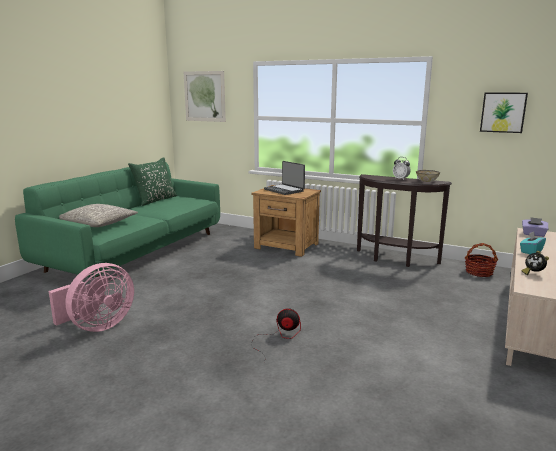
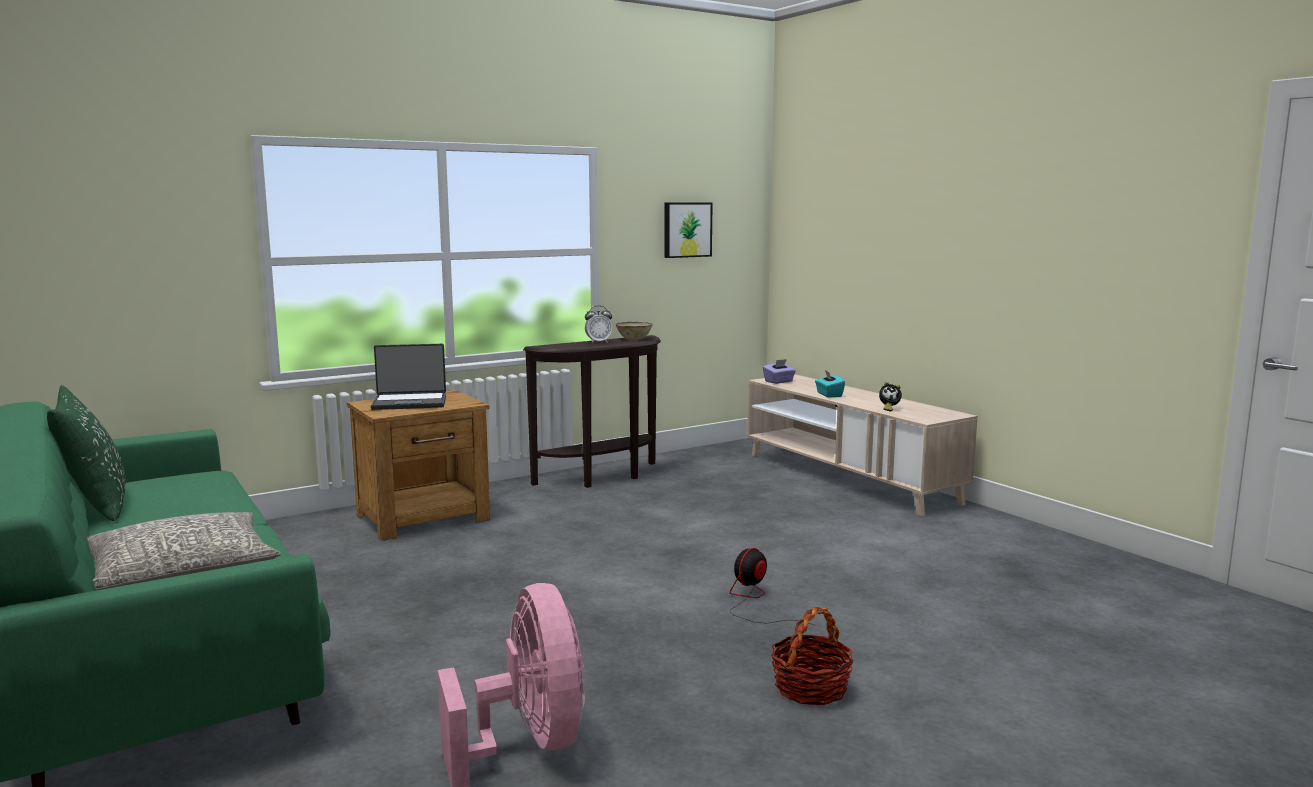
camera: 60 degrees left, 5 degrees down
(204, 96) = (98, 216): picture -> none
(479, 272) = (706, 457): basket -> basket (810, 688)

